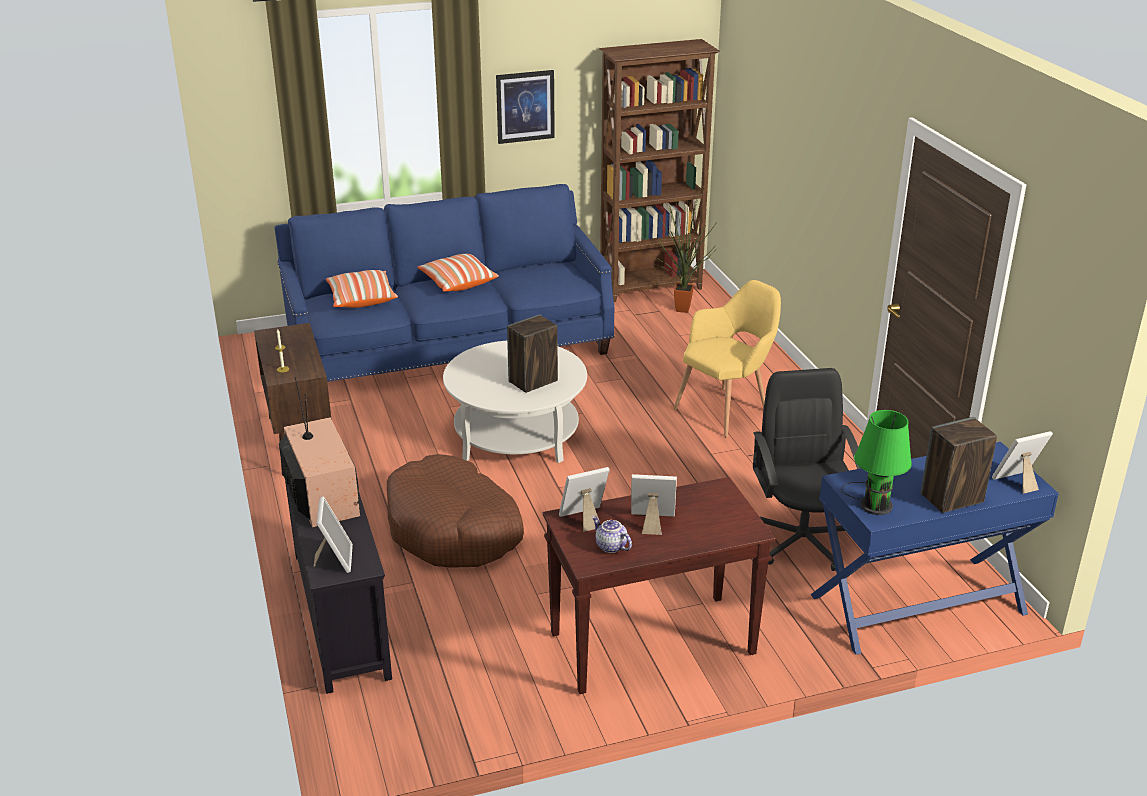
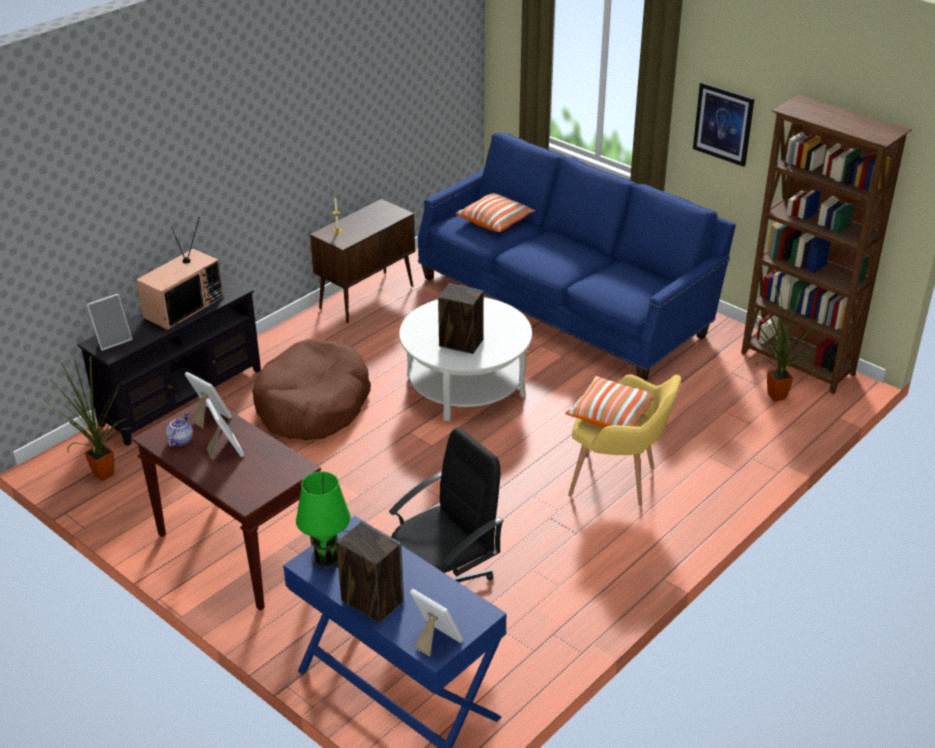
camera: 60 degrees right, 5 degrees up
(429, 716) = (100, 476): none -> potted plant
(457, 282) = (571, 249): pillow -> pillow (611, 415)

